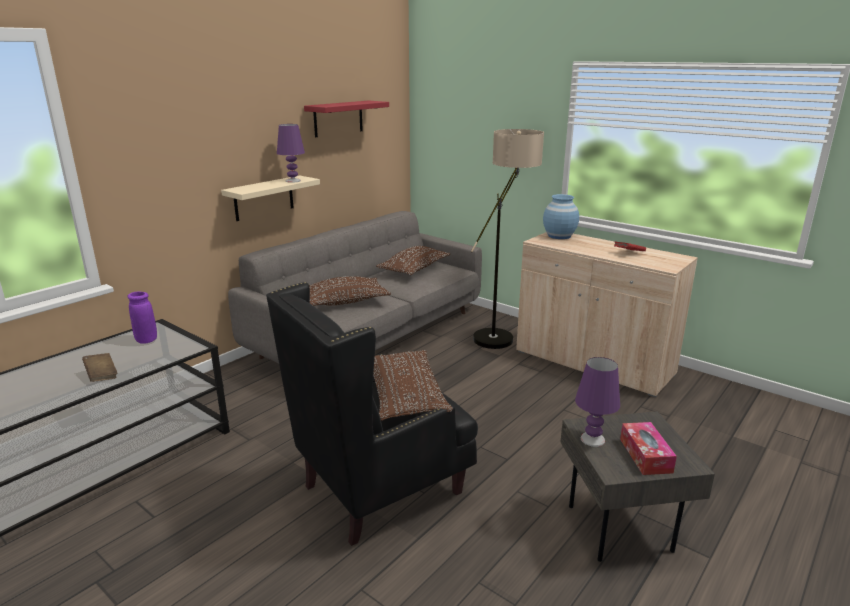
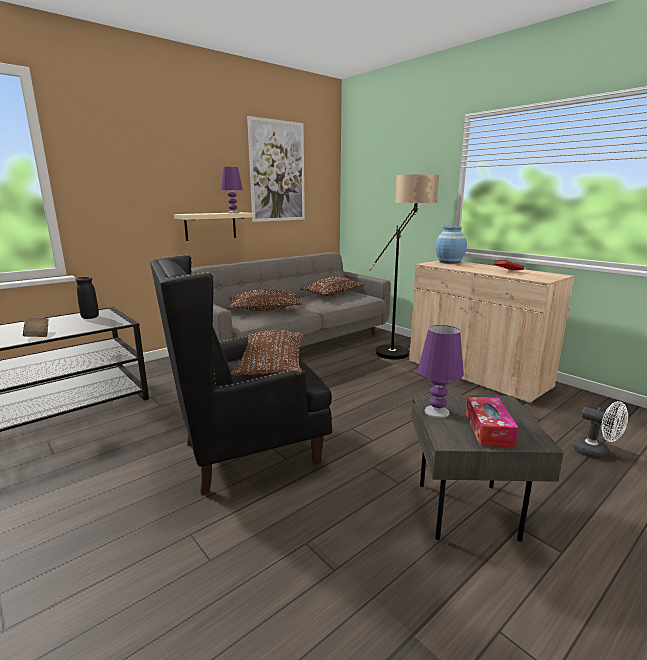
camera: 10 degrees right, 5 degrees down
(146, 340) = (90, 317): purple vase -> black vase
(338, 118) = (277, 171): red shelf -> picture
(726, 450) = (596, 453): none -> white fan

